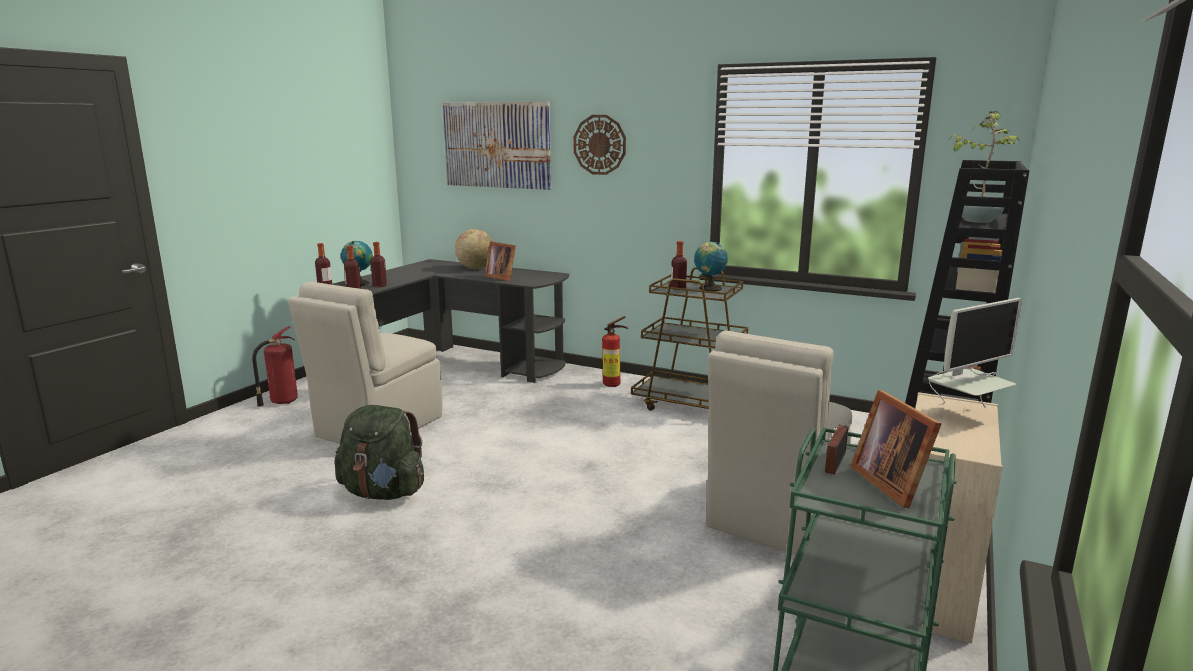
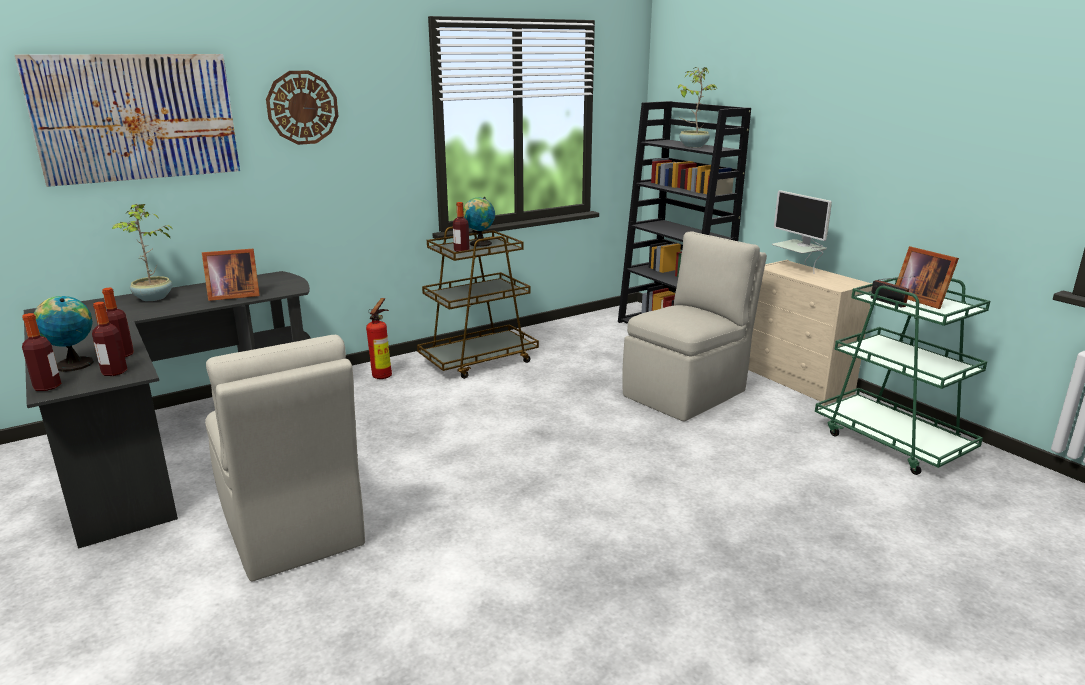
camera: 60 degrees left, 5 degrees up
(282, 402) = (59, 598): fire extinguisher -> none
(383, 492) = (478, 554): green backpack -> none
(475, 268) = (153, 298): globe -> potted plant
(774, 514) = (687, 393): beige chair -> beige chair turned 105 degrees counterclockwise
(892, 483) = (920, 300): picture frame -> picture frame turned 45 degrees clockwise
(964, 414) = (797, 268): monitor -> monitor turned 150 degrees clockwise

